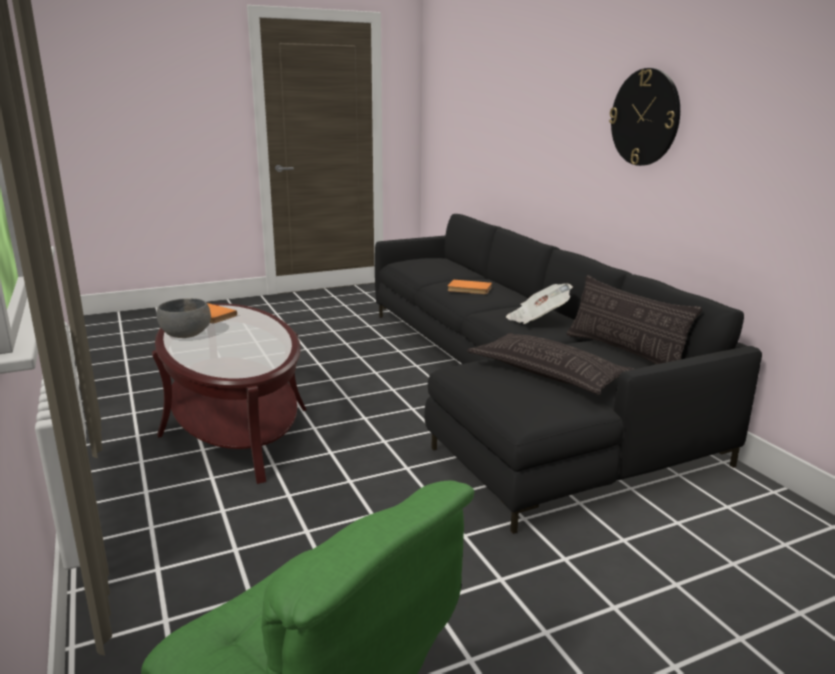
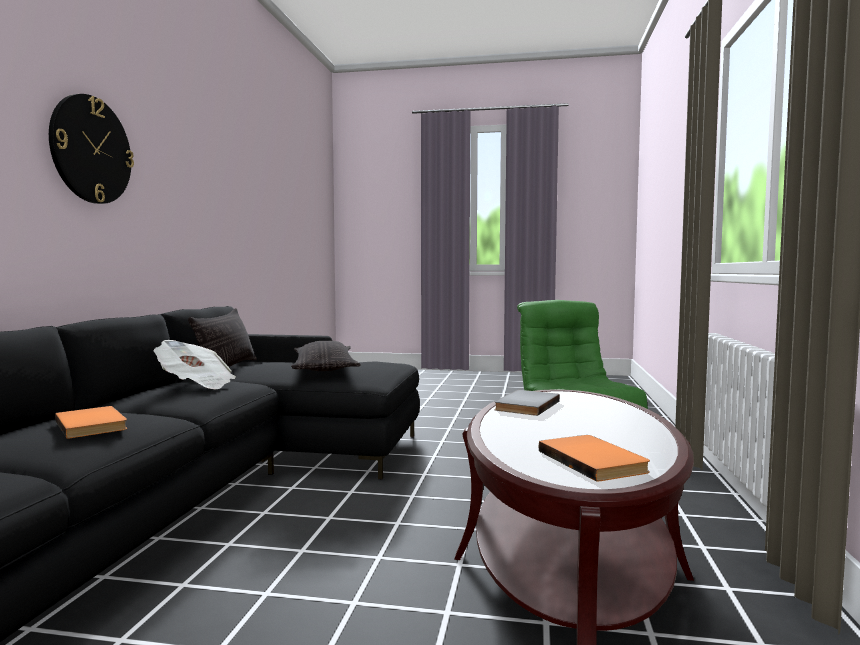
camera: 145 degrees left, 15 degrees down
(186, 334) = (636, 436): grey bowl -> none
(269, 347) = (524, 405): none -> grey book

